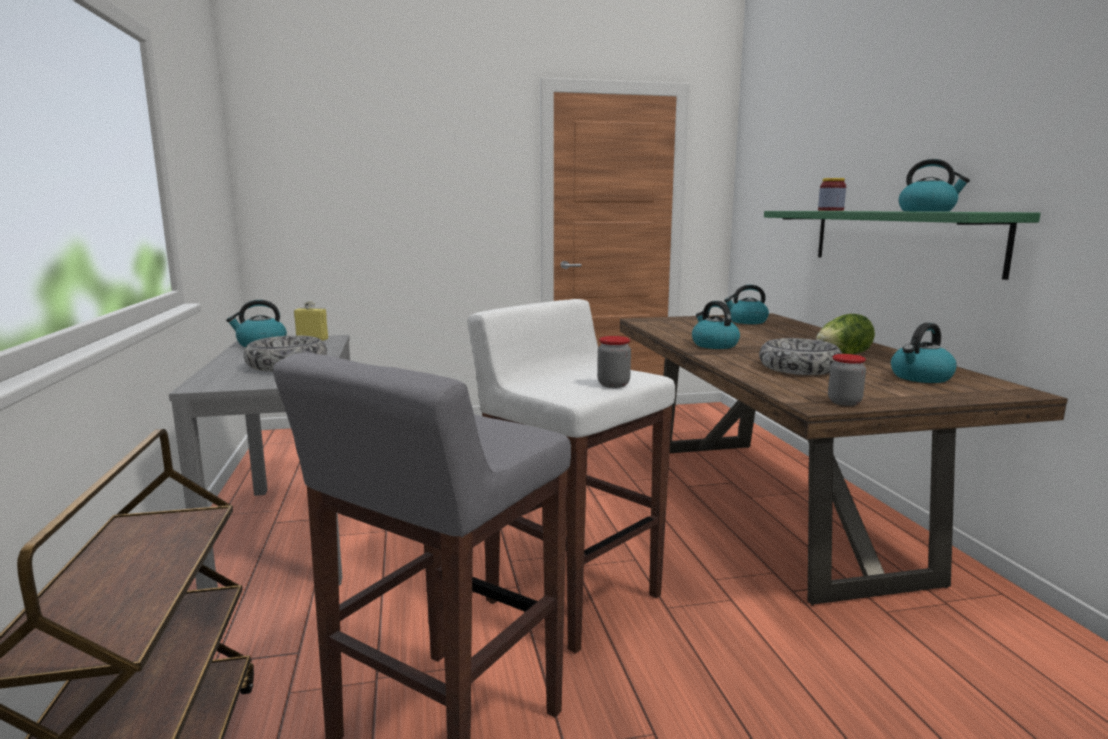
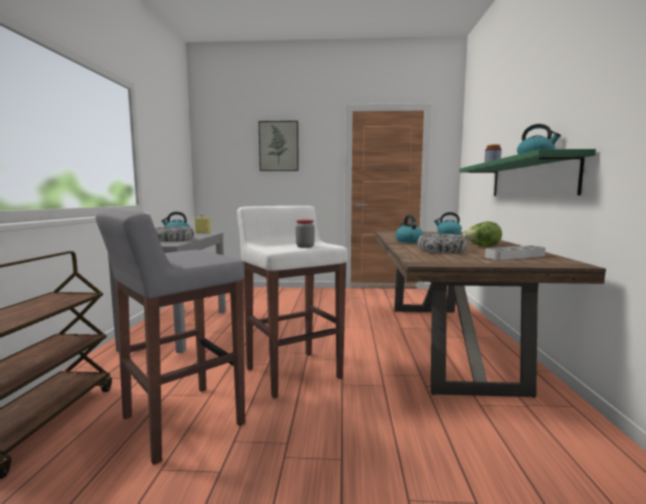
camera: 15 degrees right, 5 degrees down
(416, 154) = (279, 146): none -> picture
(844, 402) = (441, 263): jar -> none
(920, 377) = (515, 256): kettle -> grey tray

